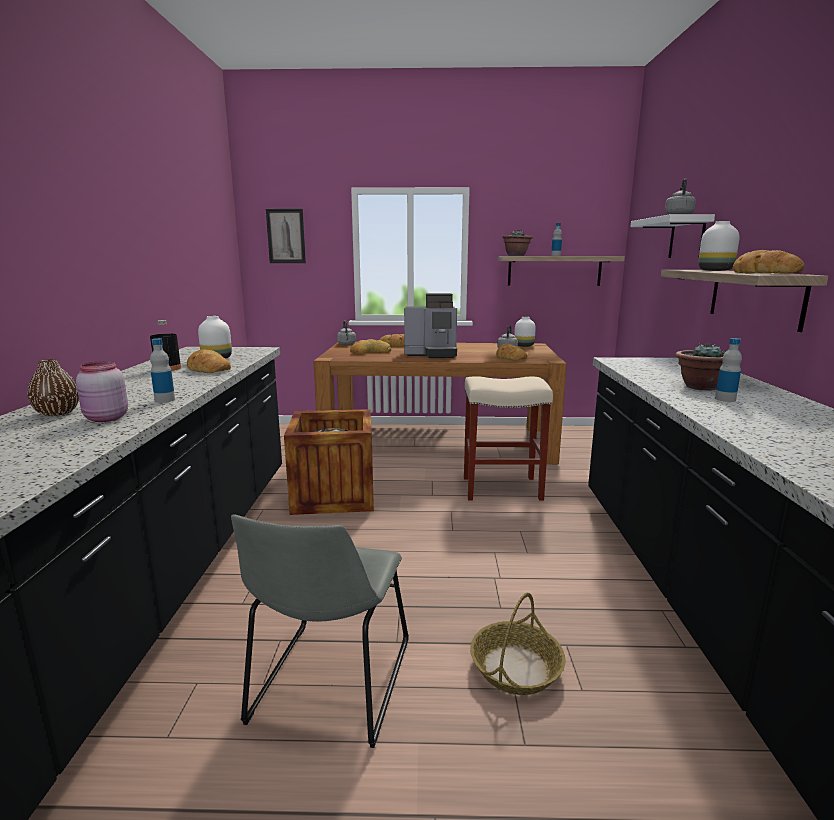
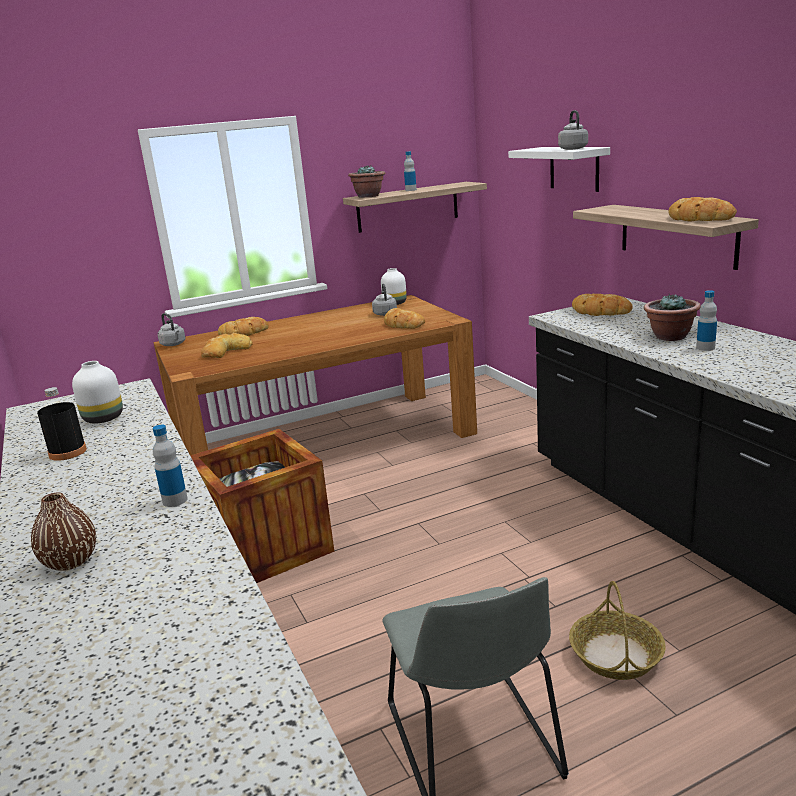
camera: 25 degrees left, 5 degrees up
(105, 418) = (157, 548): pink jar -> none
(208, 368) = (127, 437): bread -> bread (600, 311)
(286, 236) = (50, 208): picture -> none
(432, 354) = (309, 339): coffee machine -> none
(500, 488) = (444, 480): beige stool -> none
(715, 270) = (636, 212): white vase -> none

